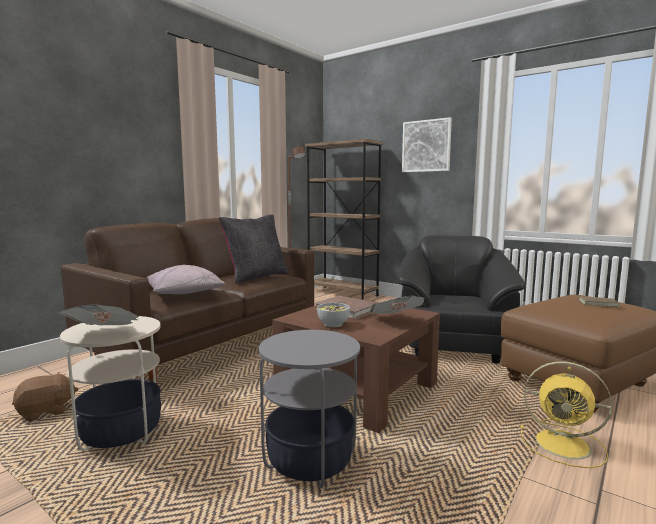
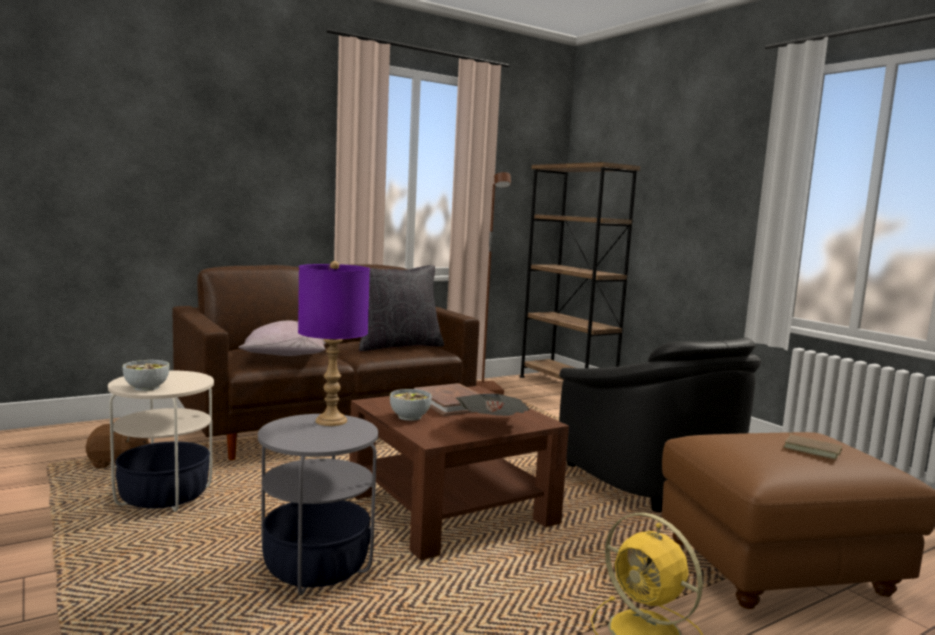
camera: 20 degrees right, 0 degrees up
(105, 335) = (147, 387): newspaper -> bowl
(305, 335) = (330, 421): none -> purple table lamp
(426, 146) = (698, 176): picture -> none
(453, 344) = (648, 481): black armchair -> black armchair turned 120 degrees clockwise

